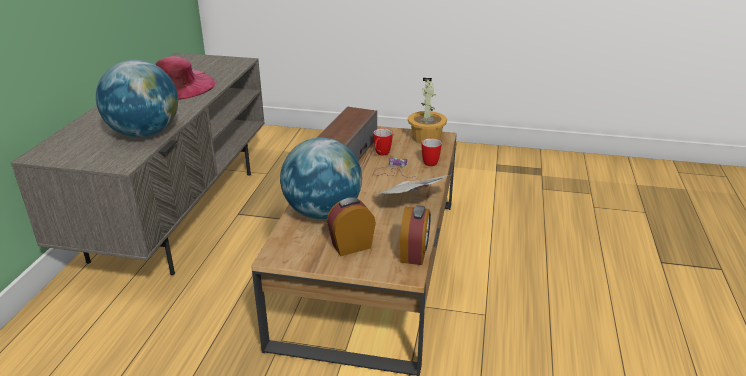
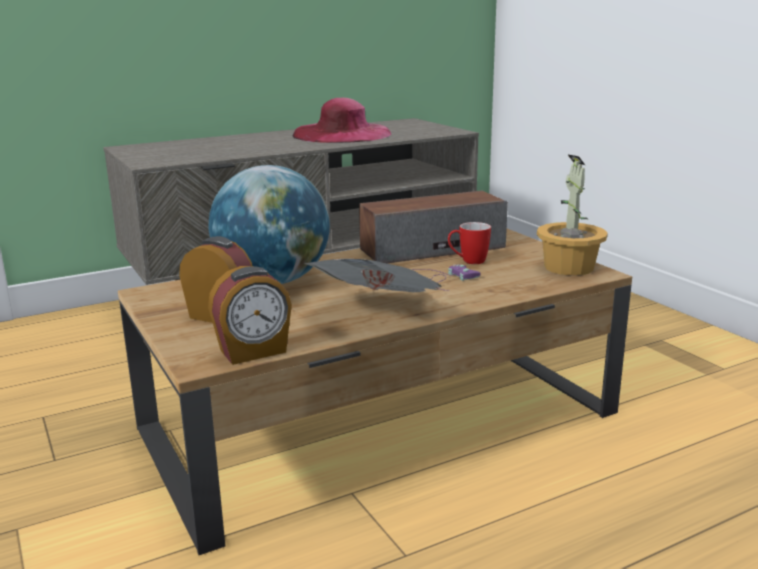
camera: 50 degrees right, 10 degrees down
(145, 134) = (221, 153): globe -> none
(430, 161) = (512, 287): mug -> none

